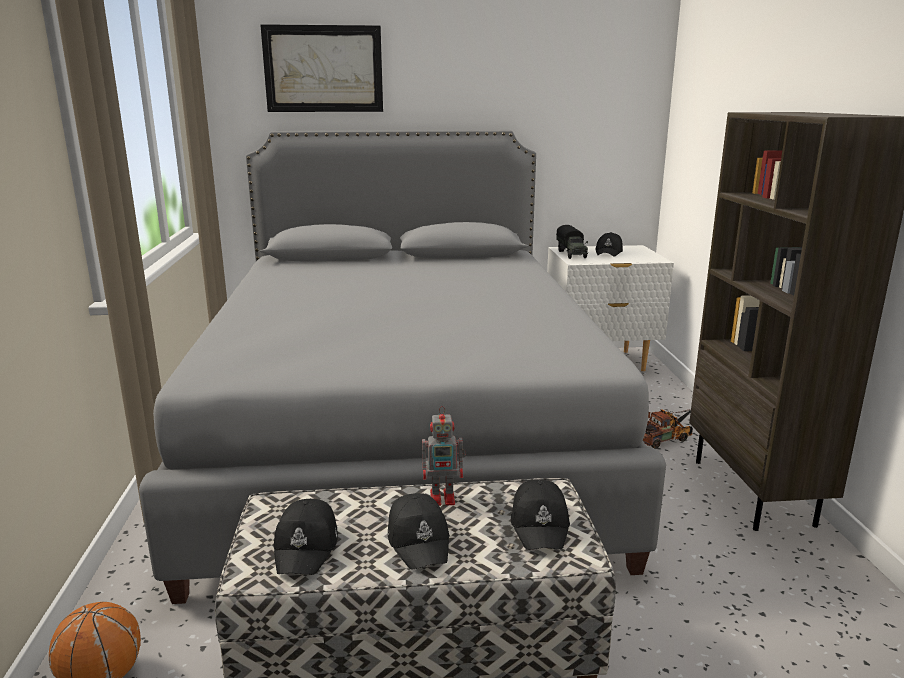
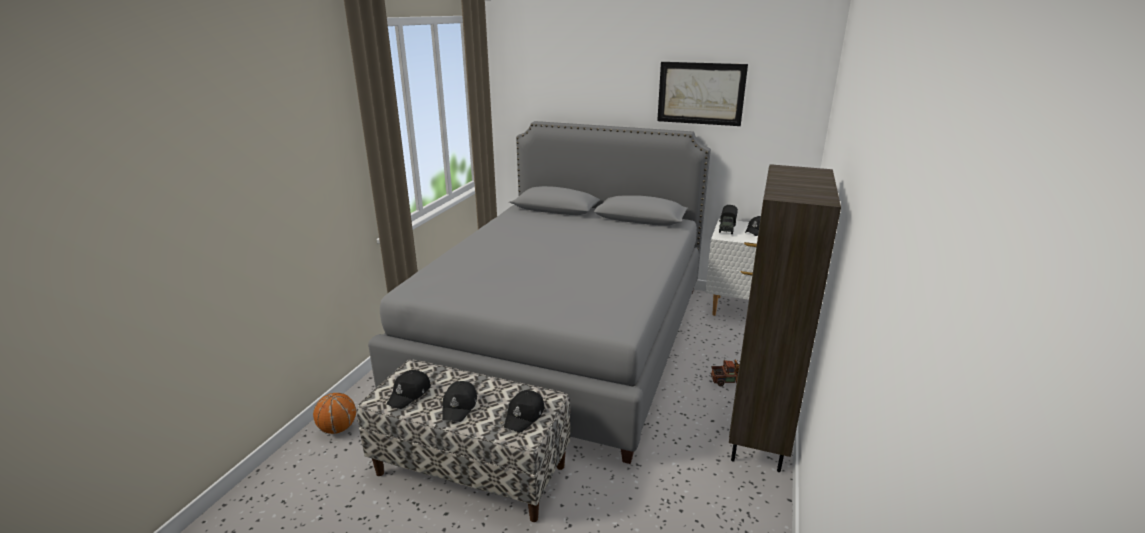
camera: 25 degrees right, 5 degrees up
(323, 69) = (569, 82): picture -> picture (701, 93)
(444, 497) = (493, 386): toy robot -> none

